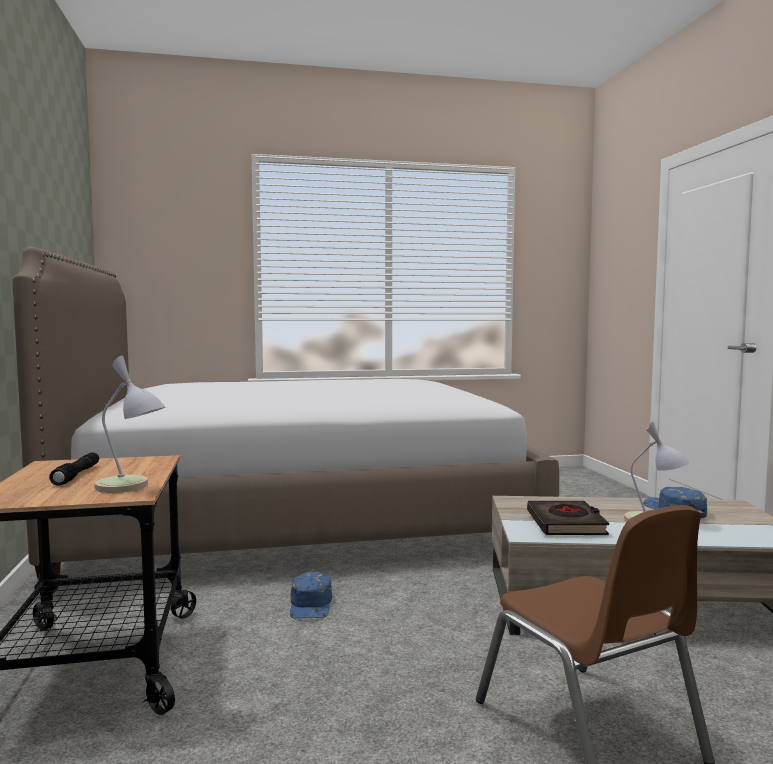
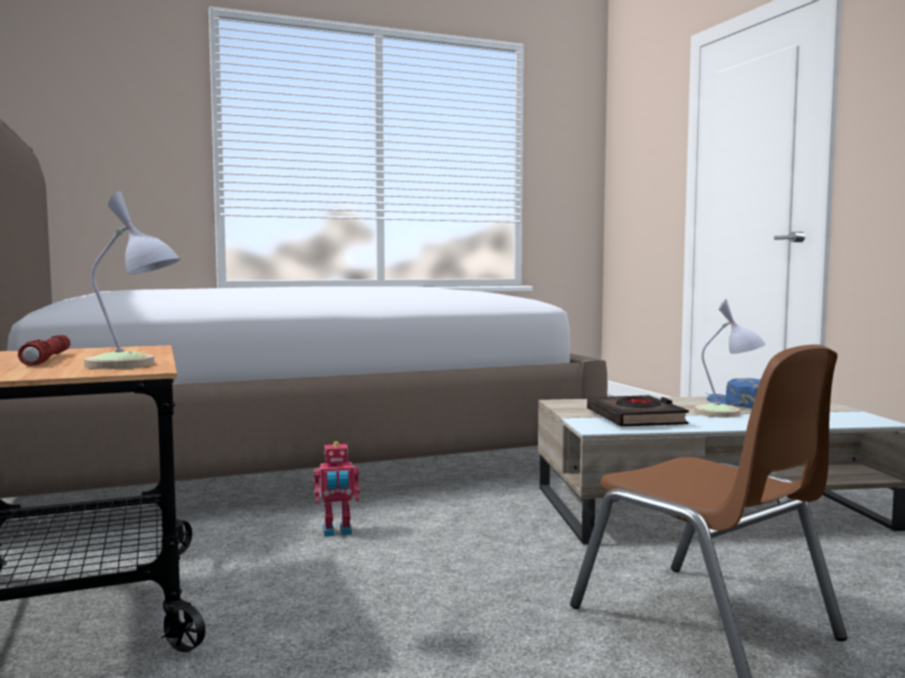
camera: 10 degrees left, 0 degrees up
(77, 475) = (47, 359): black flashlight -> red flashlight
(311, 605) = (337, 532): blue cap -> toy robot

